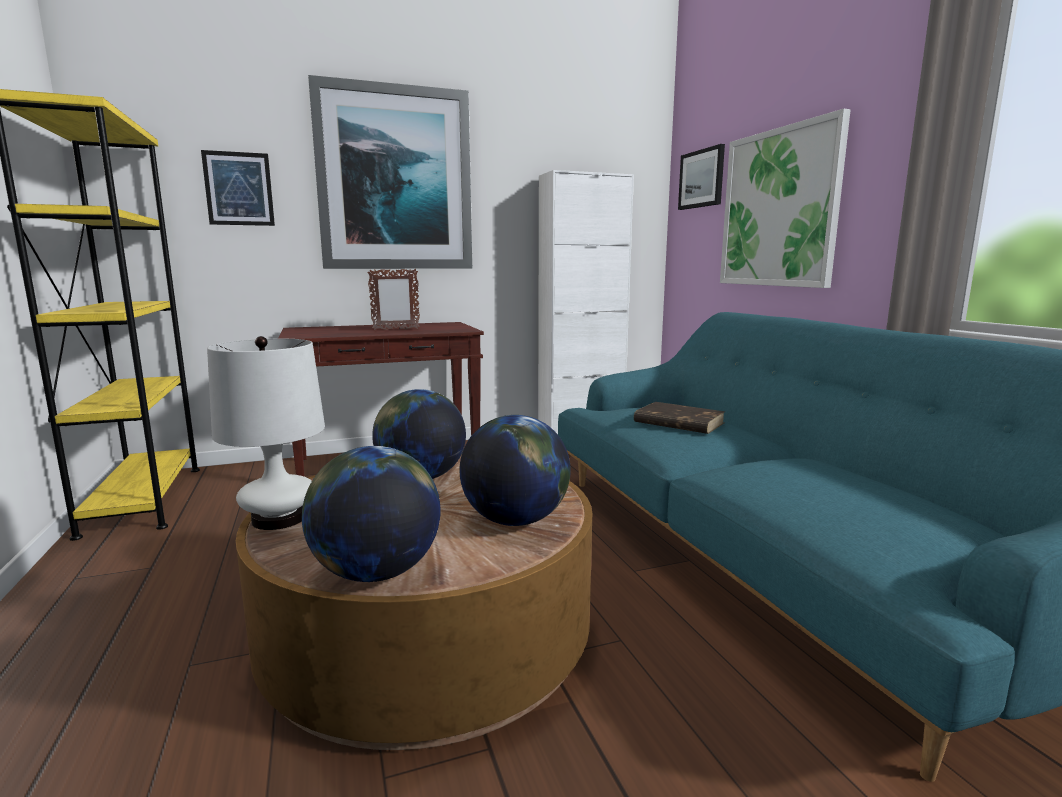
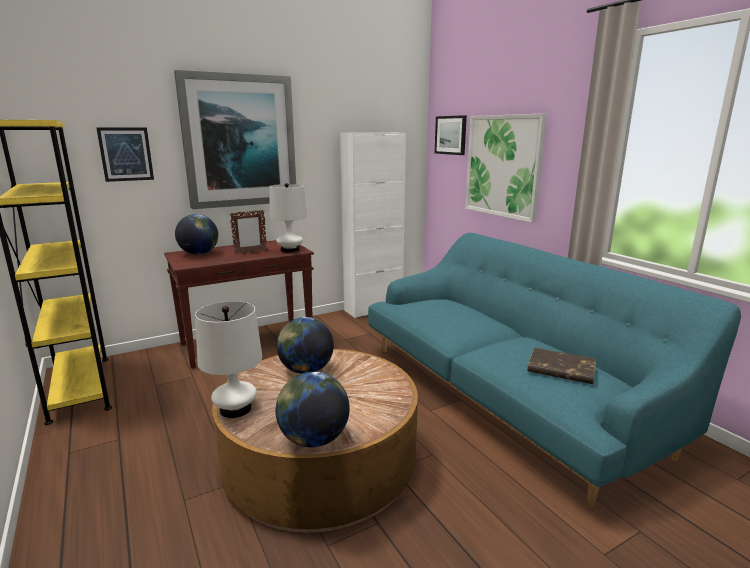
camera: 10 degrees left, 5 degrees up
(452, 329) = (290, 250): none -> white table lamp
(515, 520) = (375, 397): globe -> globe (199, 254)
(678, 422) = (449, 315): brown book -> brown book (560, 369)

